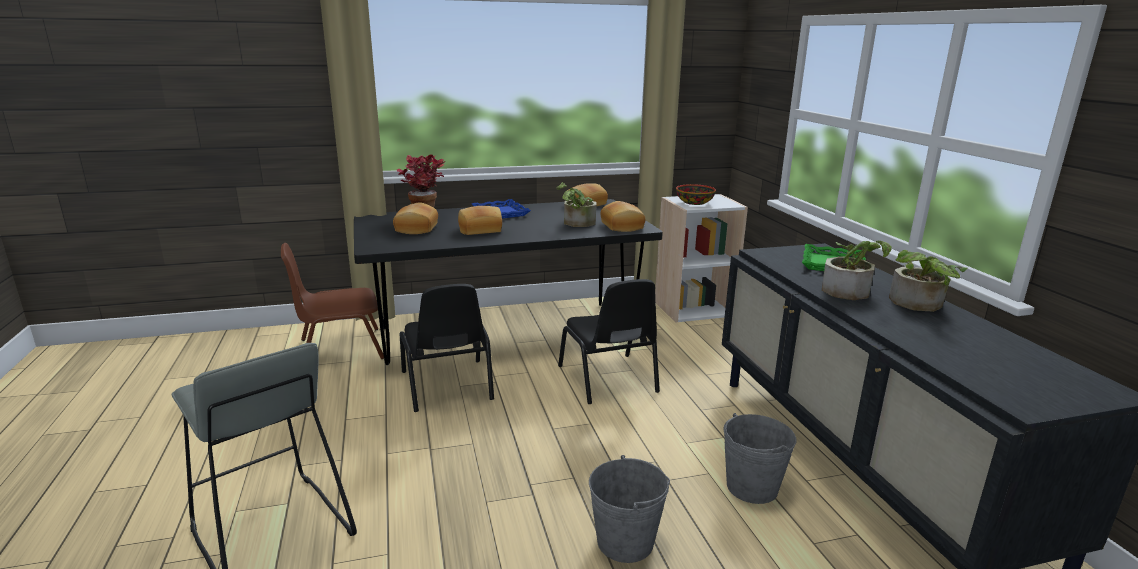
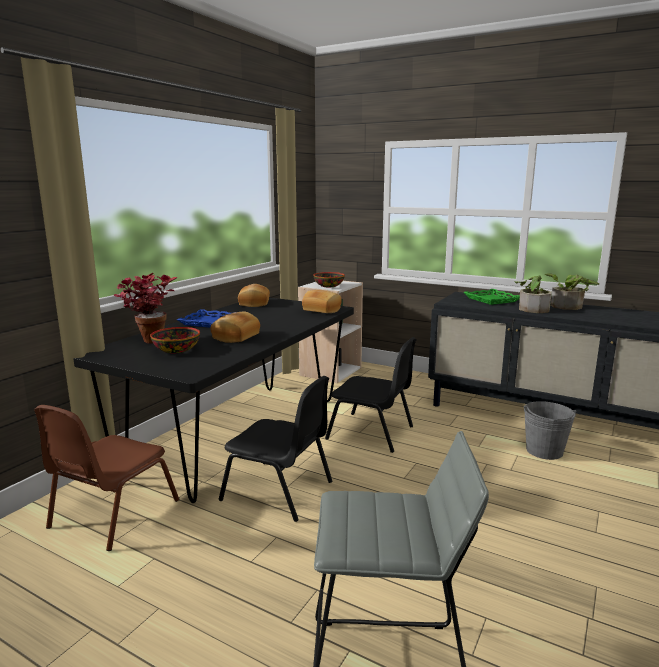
camera: 45 degrees left, 5 degrees down
(415, 228) = (176, 350): bread -> bowl
(576, 223) = (288, 315): potted plant -> none
(625, 541) = (560, 512): grey bucket -> none

